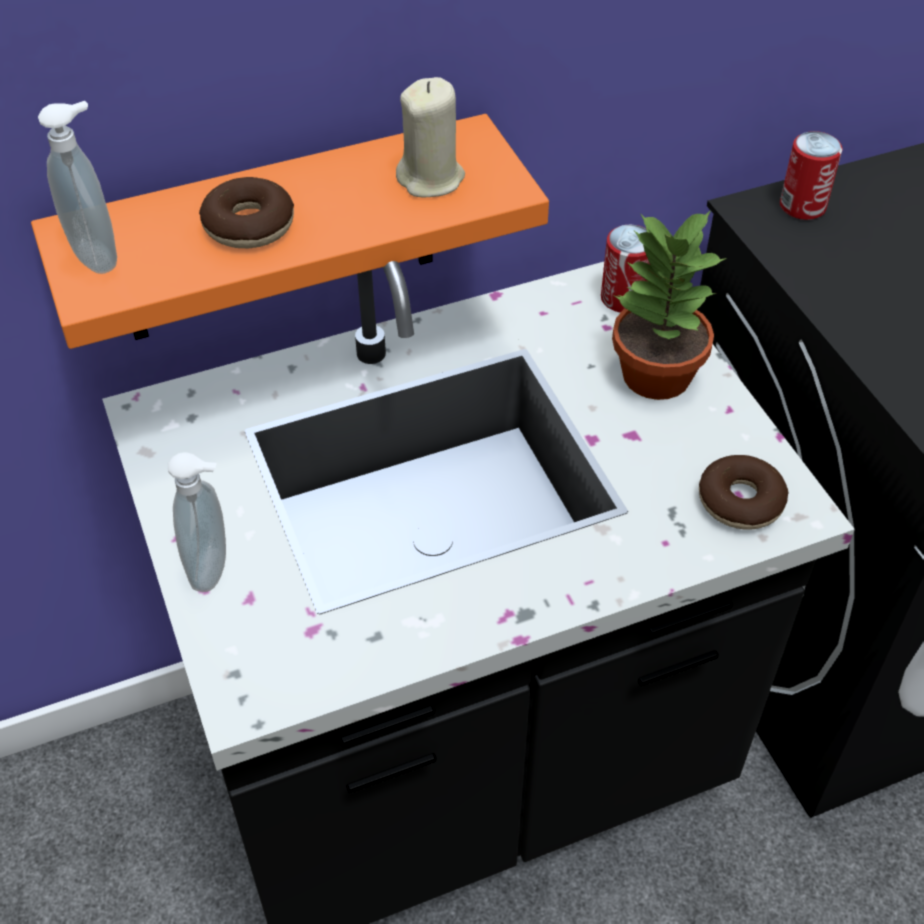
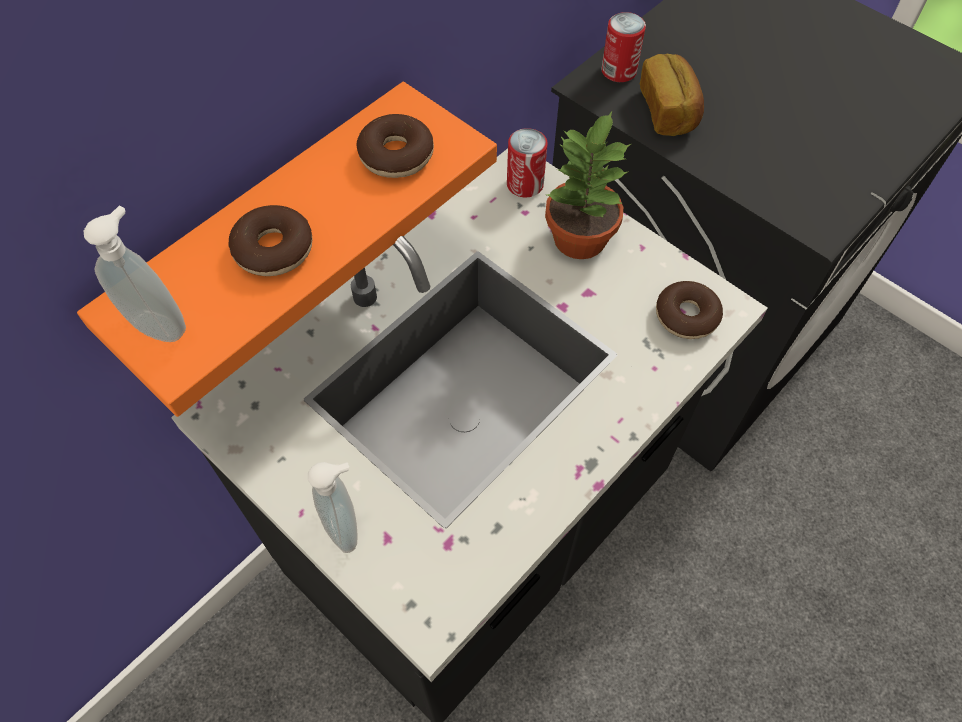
camera: 25 degrees left, 10 degrees up
(431, 179) = (396, 155): beige candle -> donut
(842, 266) = (669, 110): none -> bread

